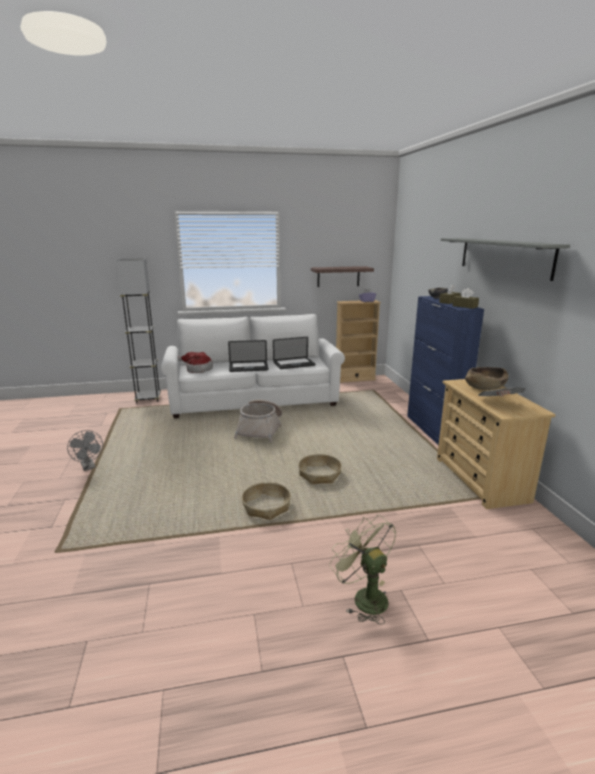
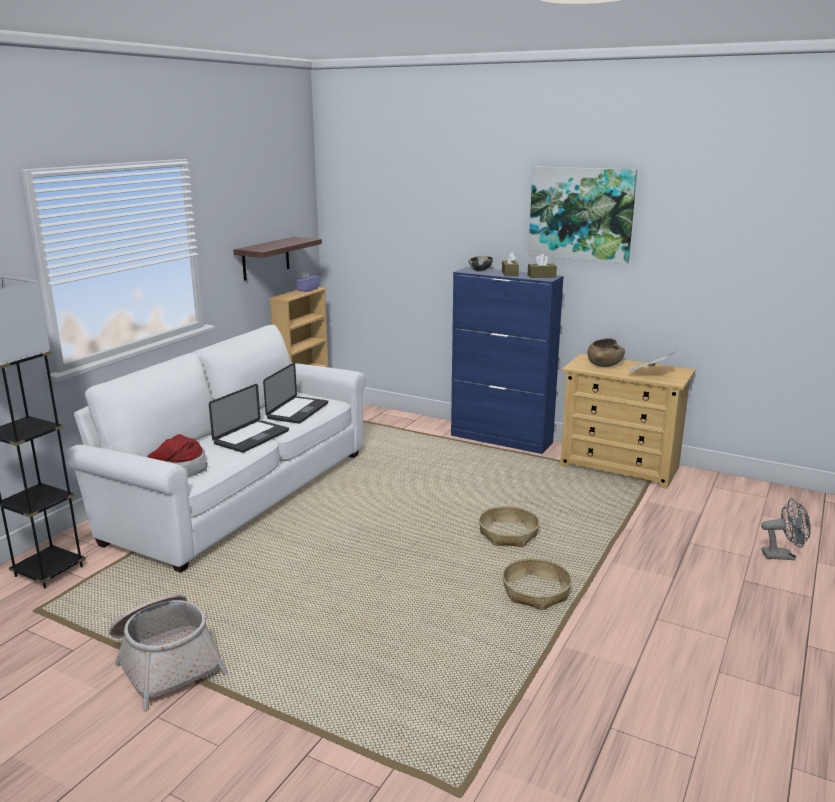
camera: 50 degrees left, 0 degrees up
(89, 467) = (226, 703): grey fan -> grey fan (783, 556)
(260, 429) = (339, 524): basket -> basket (166, 661)
(364, 597) = (739, 601): green fan -> none
(503, 256) = (581, 214): grey shelf -> picture

